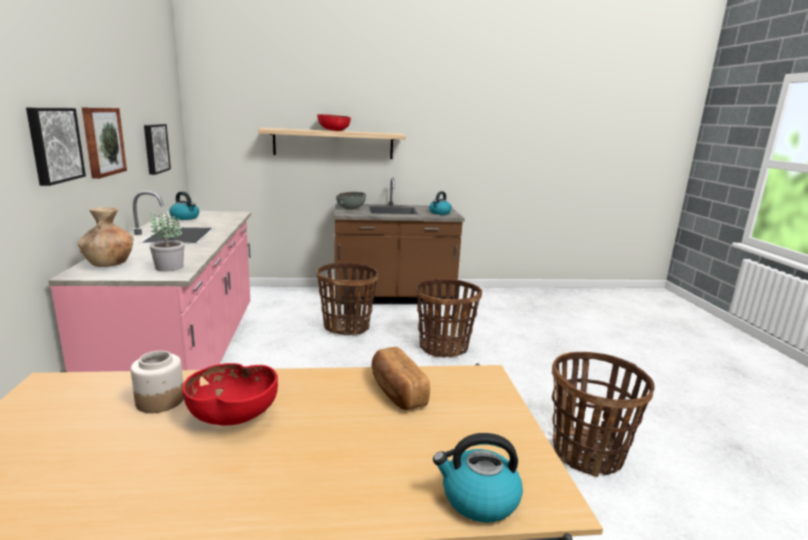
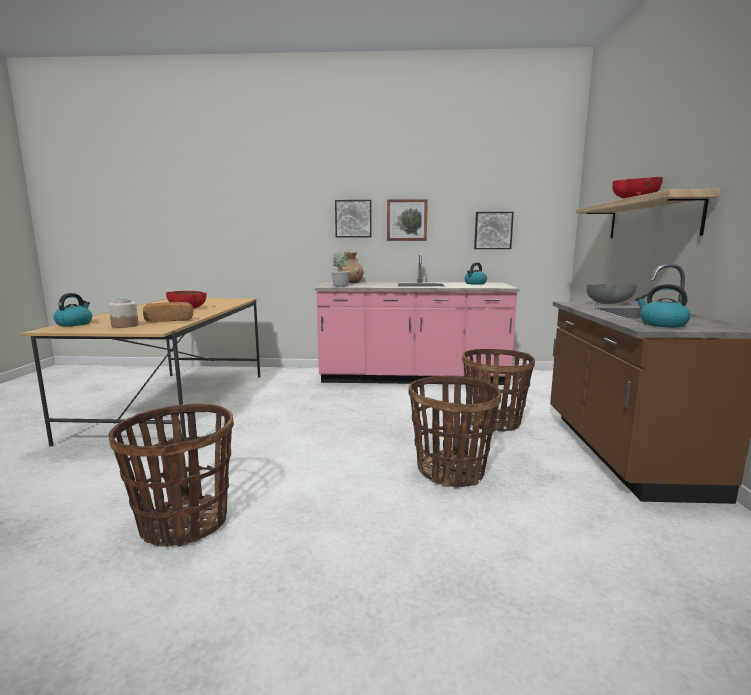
camera: 100 degrees right, 5 degrees down
(159, 401) = (213, 305): jar -> jar (125, 325)

